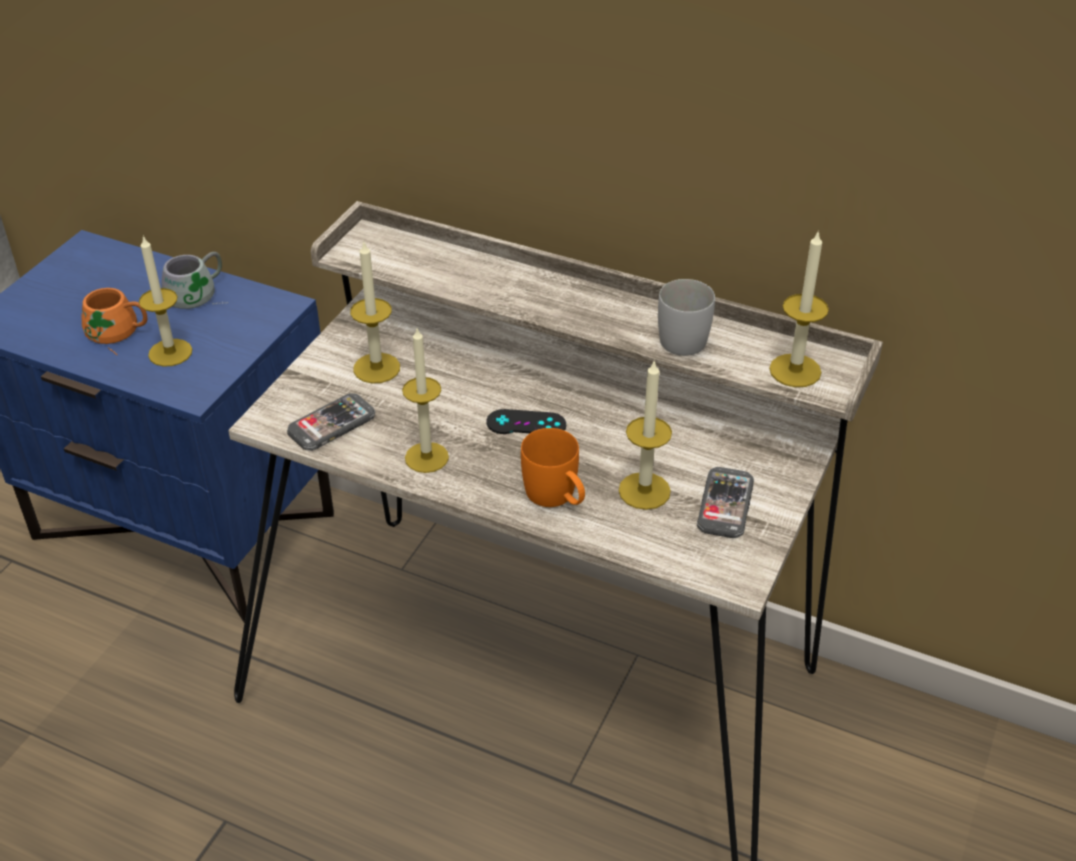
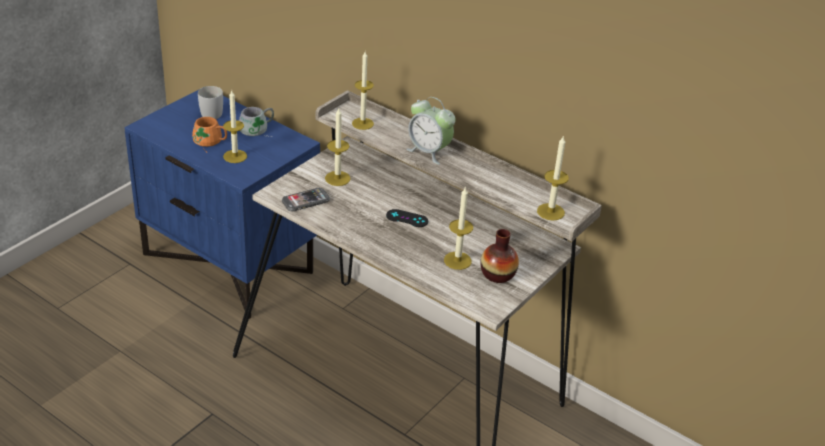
camera: 10 degrees right, 5 degrees down
(426, 457) = (349, 225): candle -> candle (362, 123)
(539, 293) = (429, 152): none -> alarm clock
(556, 497) = (410, 255): orange mug -> none
(681, 335) = (497, 185): white mug -> white mug (213, 112)
(725, 504) = (498, 274): phone -> vase

